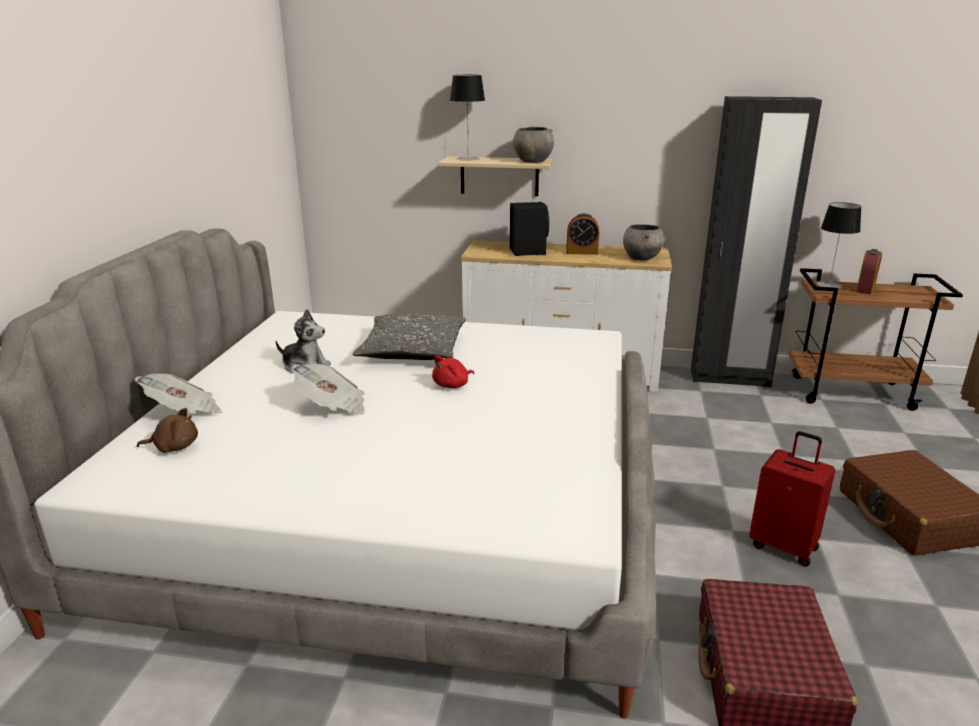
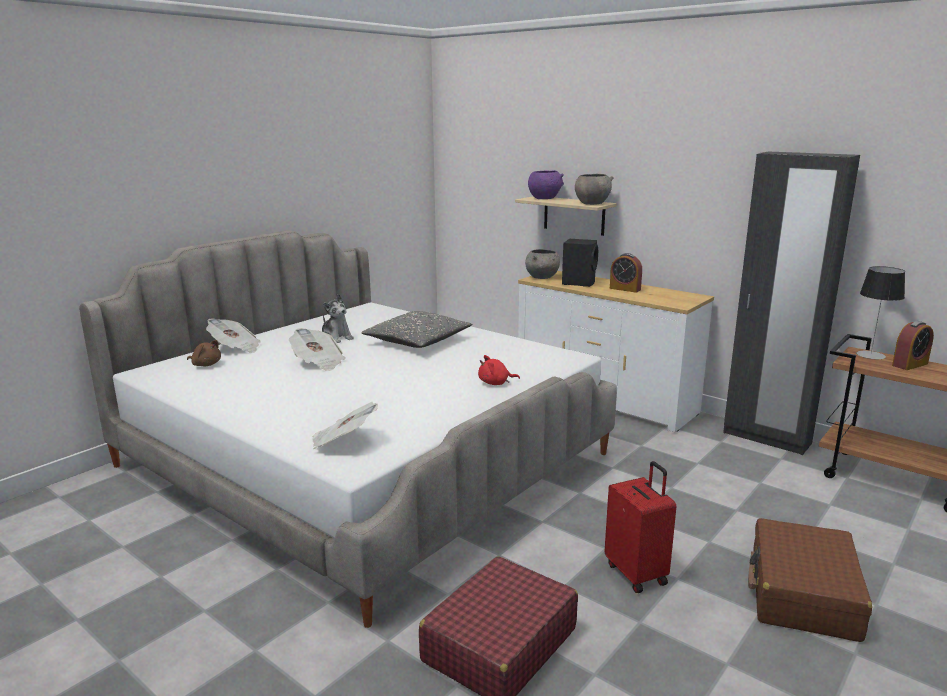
camera: 30 degrees right, 5 degrees down
(452, 385) = (411, 367): red plush toy -> red plush toy (495, 383)
(468, 159) = (544, 198): table lamp -> purple bowl
(523, 505) = (343, 442): none -> newspaper
(642, 258) = (671, 300): grey bowl -> grey bowl (542, 277)

